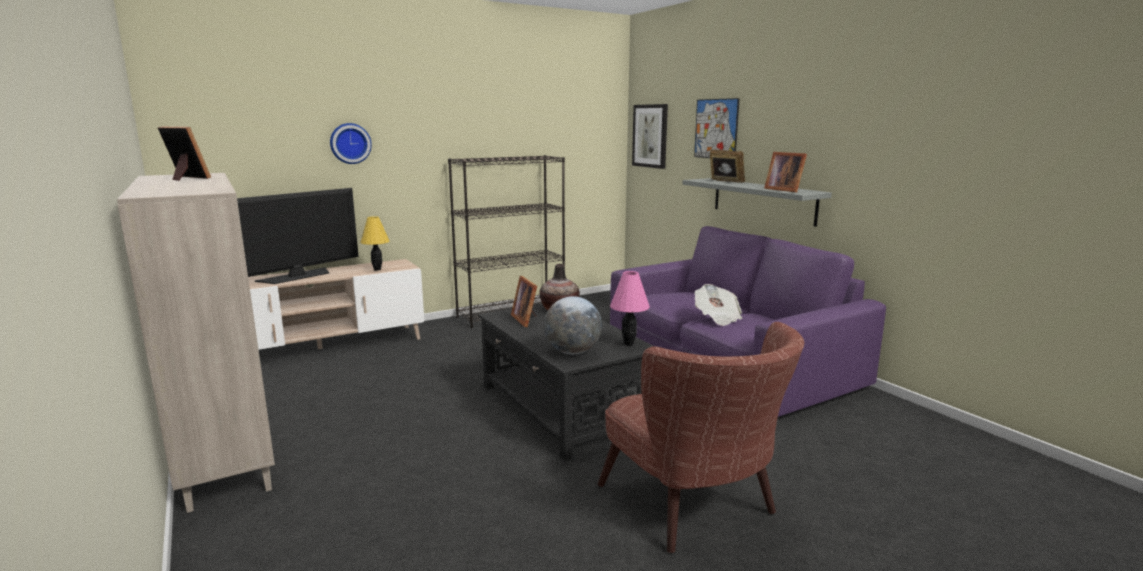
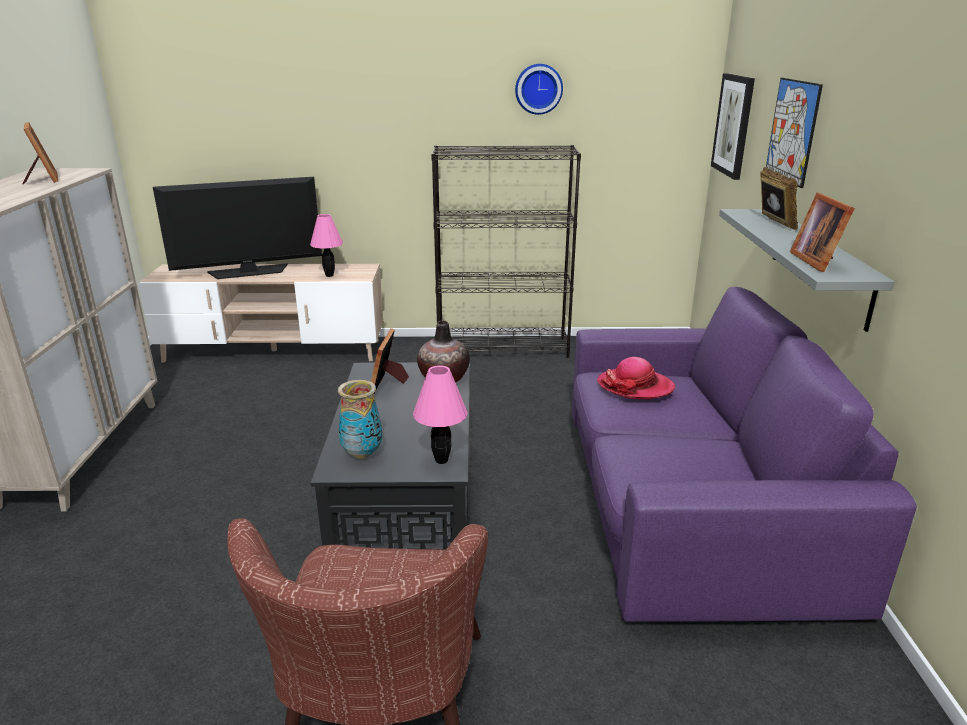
camera: 30 degrees right, 10 degrees up
(350, 143) = (317, 123): wall clock -> wall clock (538, 89)
(377, 269) = (329, 275): yellow table lamp -> pink table lamp
(572, 352) = (362, 453): globe -> vase
(674, 296) = (635, 386): none -> hat
(717, 317) = (642, 442): newspaper -> none

